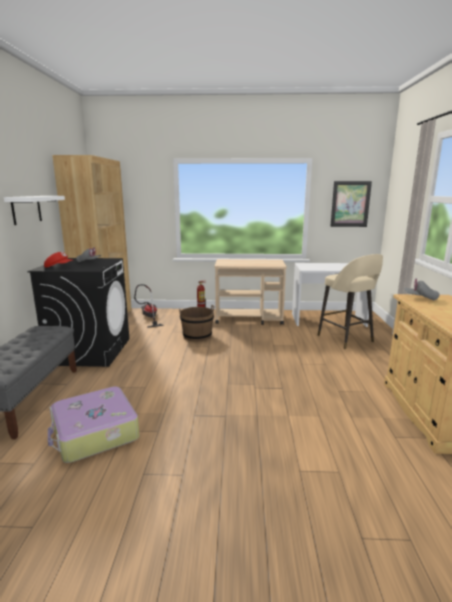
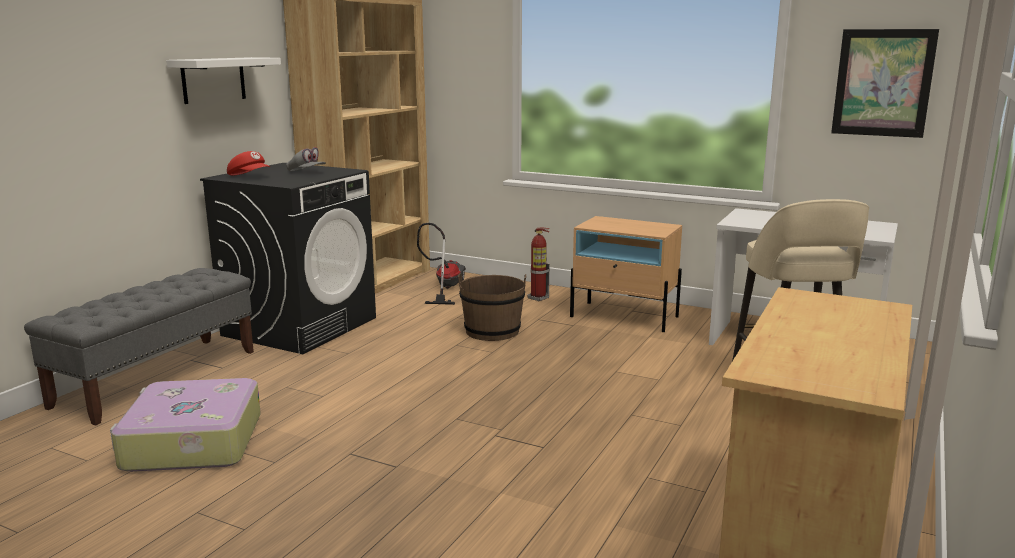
camera: 25 degrees right, 0 degrees up
(249, 319) = (624, 316): beige cart -> beige nightstand
(420, 298) = (820, 301): grey cap -> none

